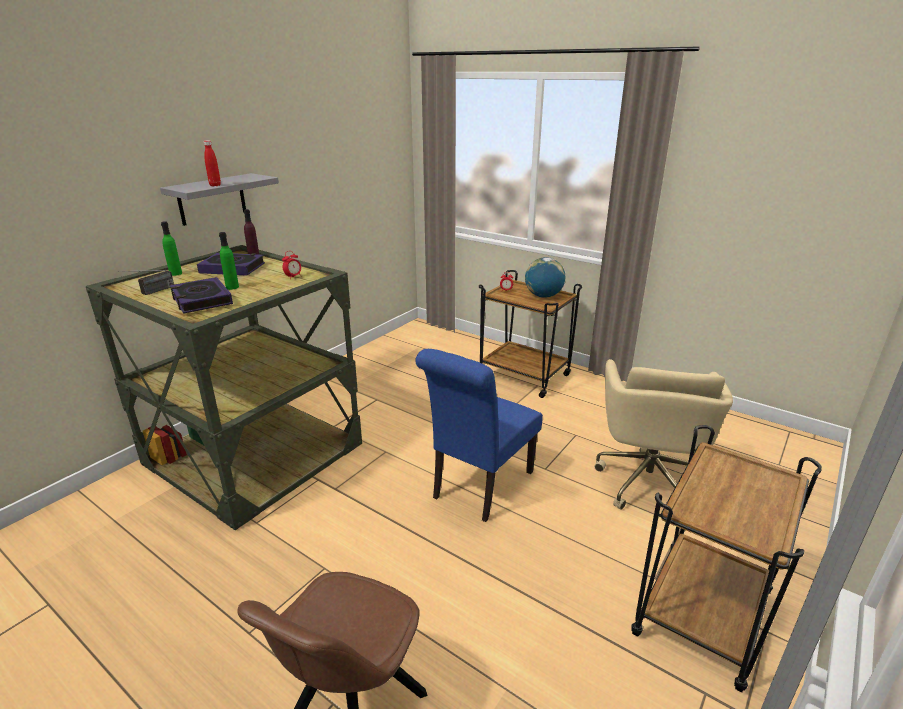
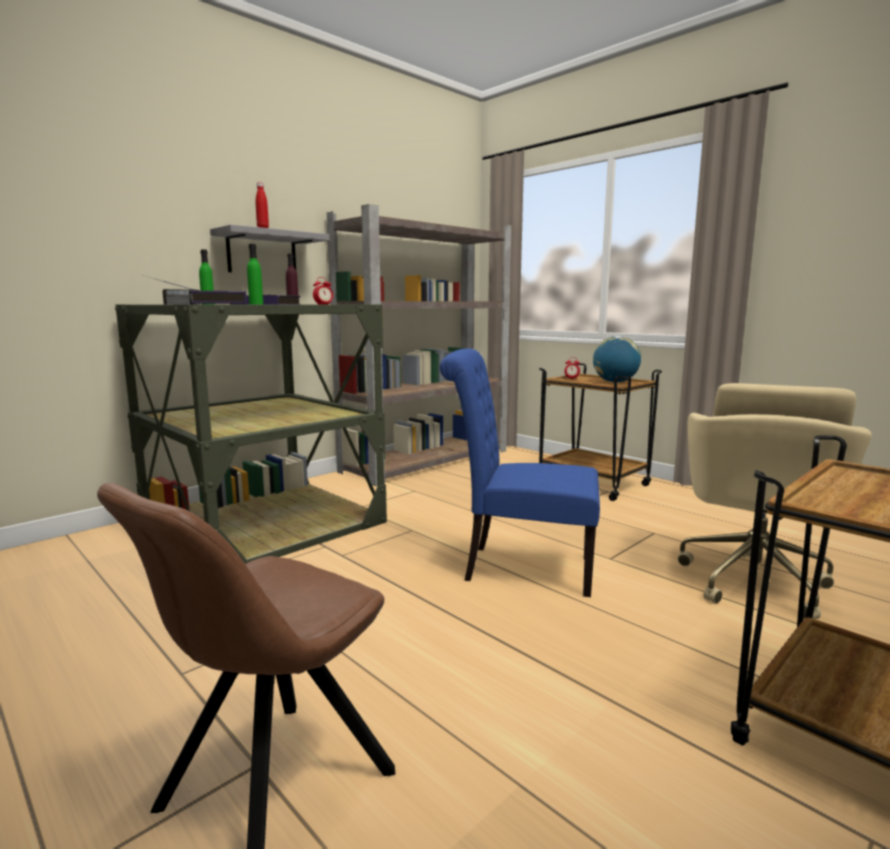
camera: 10 degrees right, 15 degrees down
(379, 355) = (427, 461): none -> brown bookcase
(479, 487) = (520, 568): blue chair -> blue chair turned 60 degrees clockwise

